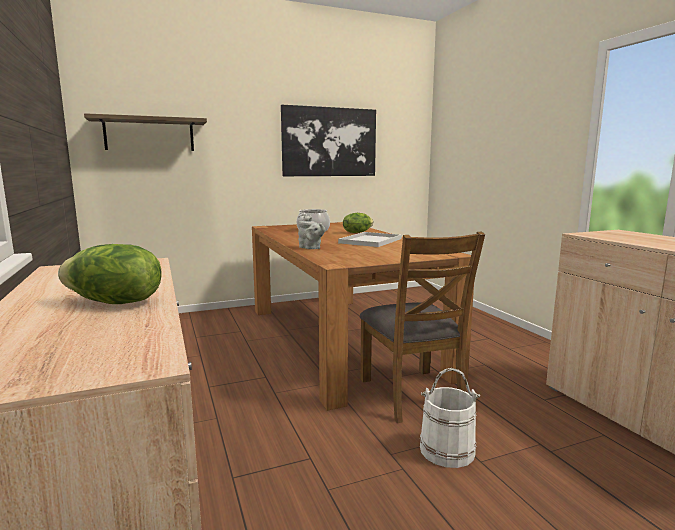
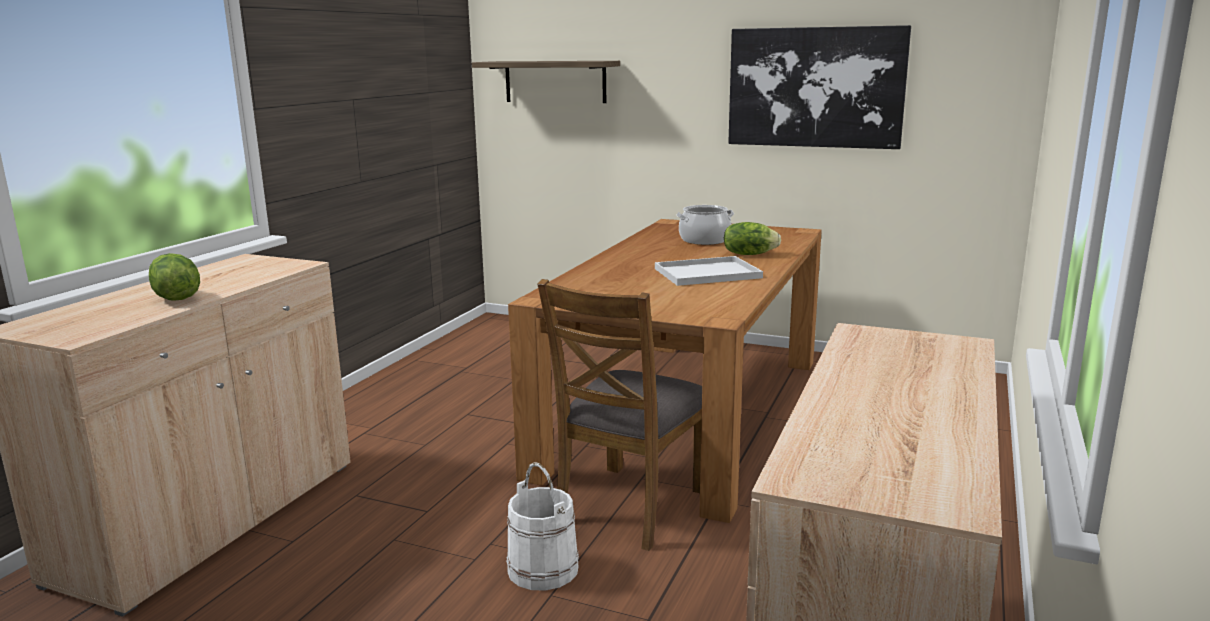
camera: 45 degrees right, 5 degrees up
(311, 248) = (596, 270): grey teapot -> none

